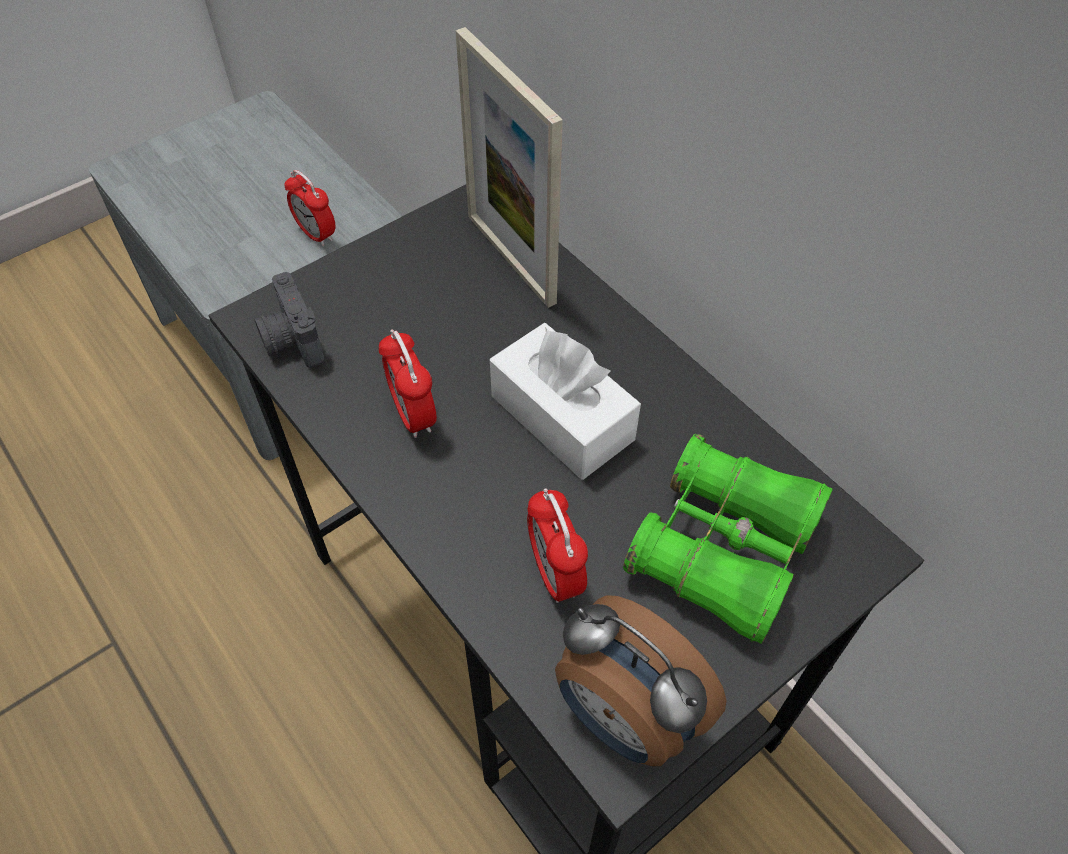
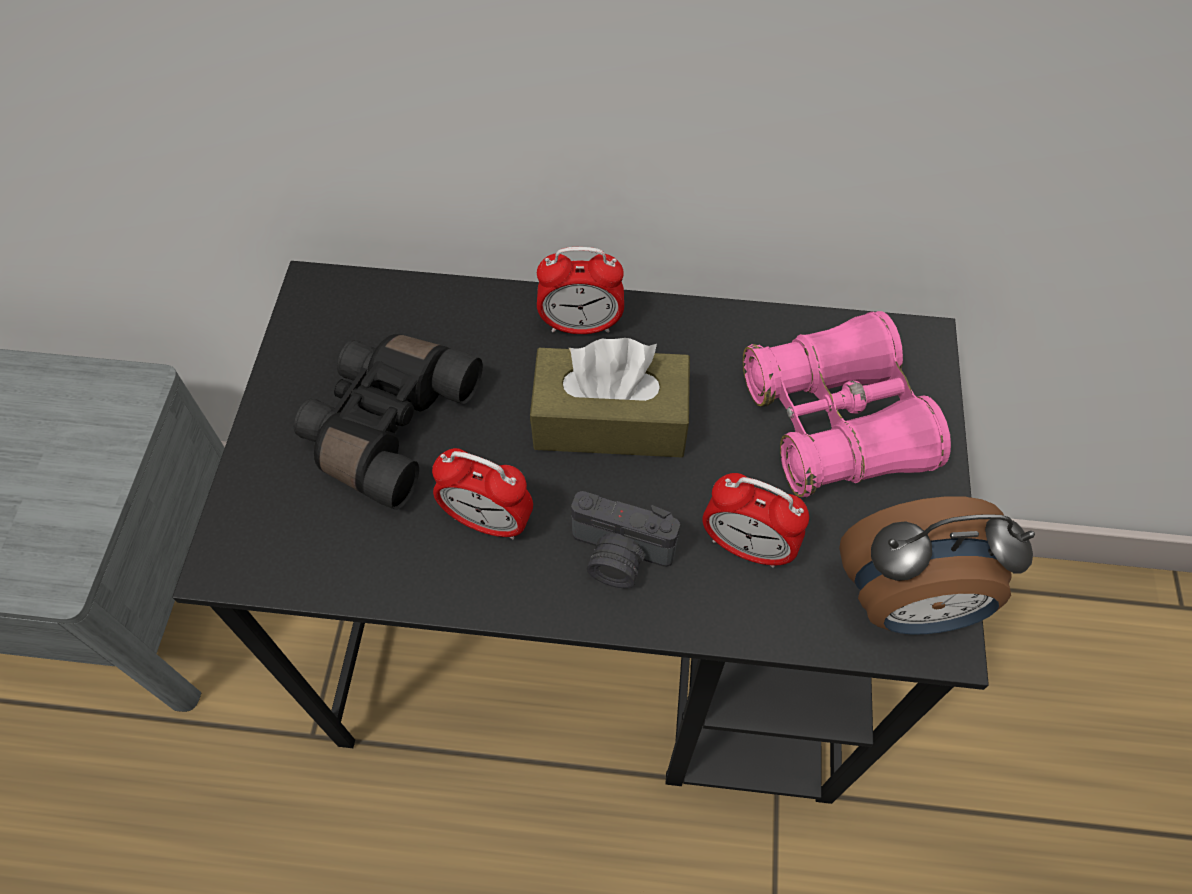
camera: 45 degrees left, 5 degrees up
(291, 341) = (293, 552): camera -> camera (619, 557)
(316, 234) = (96, 446): alarm clock -> alarm clock (581, 325)
(423, 311) = (387, 424): none -> black binoculars
(510, 258) = (409, 318): picture frame -> none
(562, 417) = (610, 420): white tissue box -> brown tissue box
(723, 550) = (835, 422): green binoculars -> pink binoculars

